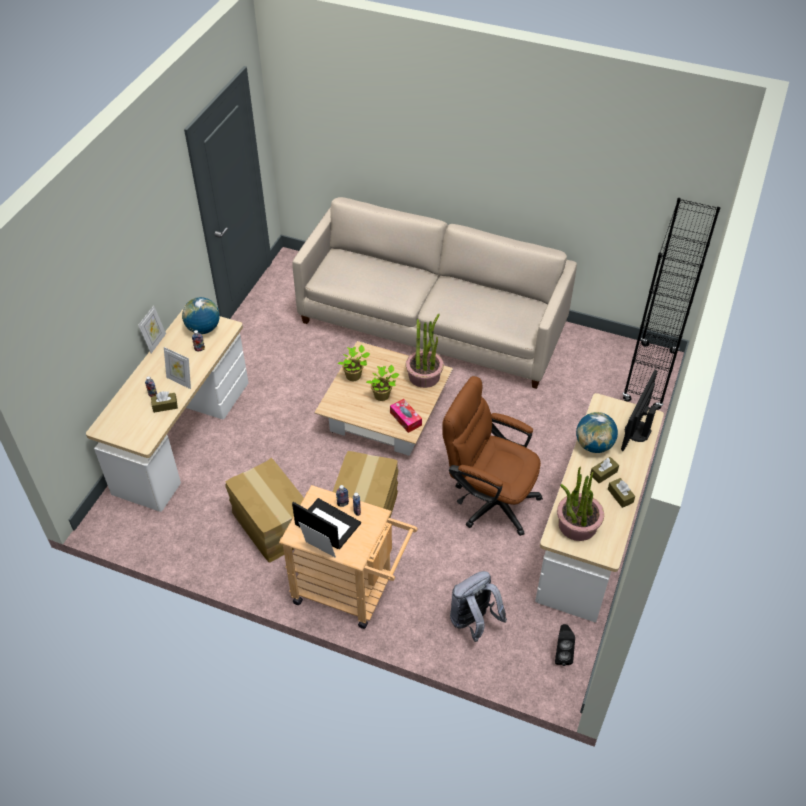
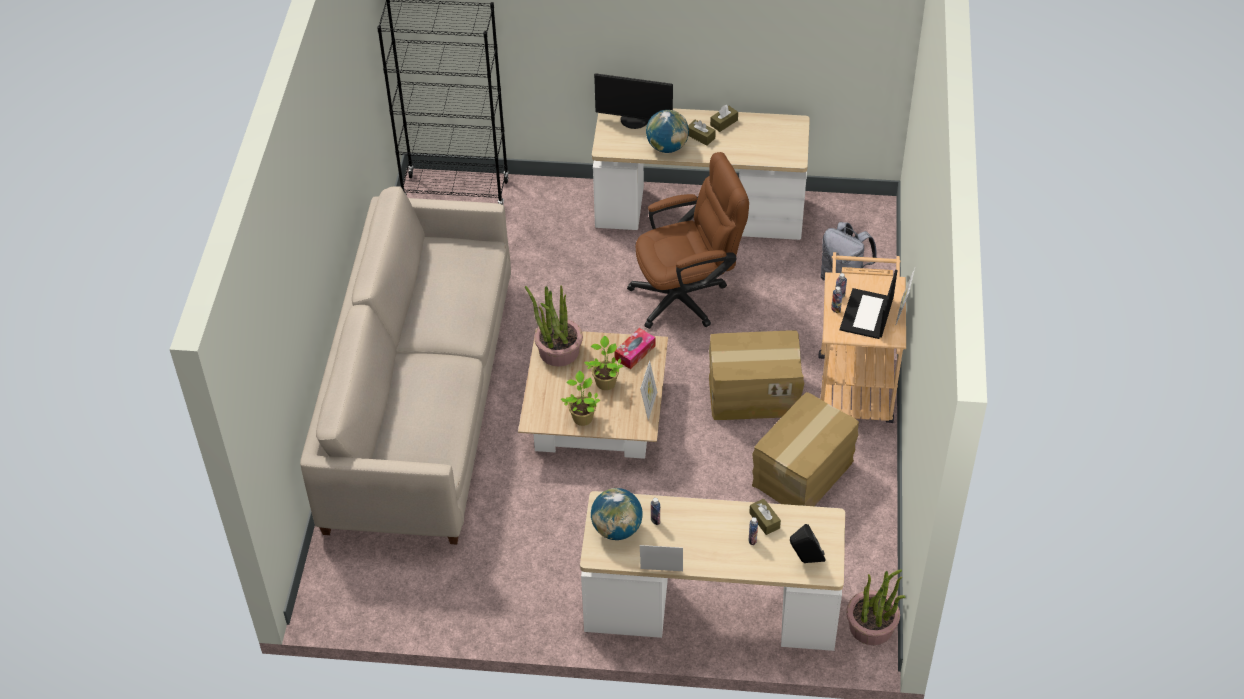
camera: 105 degrees left, 0 degrees up
(180, 381) = (718, 520): picture frame -> picture frame (649, 405)
(488, 498) = (687, 296): brown office chair -> brown office chair turned 120 degrees counterclockwise
(561, 654) = (846, 215): black speaker -> black speaker (805, 560)
(577, 525) = (772, 146): potted plant -> potted plant (871, 626)

